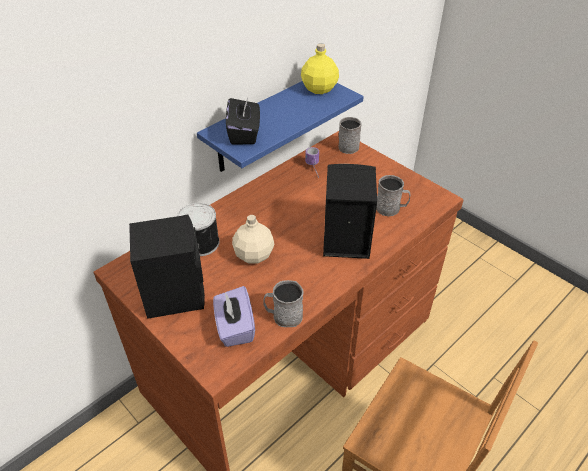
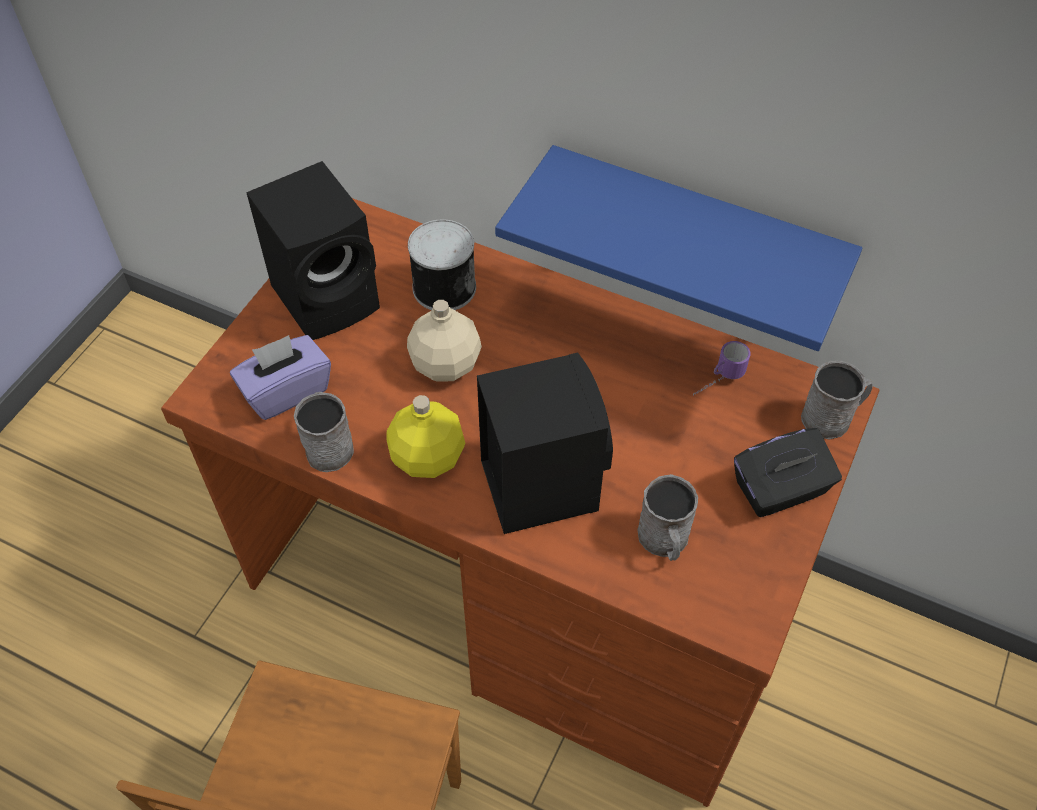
camera: 70 degrees right, 10 degrees up
(244, 133) = (579, 204): black tissue box -> black tissue box (780, 490)
(318, 89) = (798, 264): yellow bottle -> yellow bottle (427, 457)

